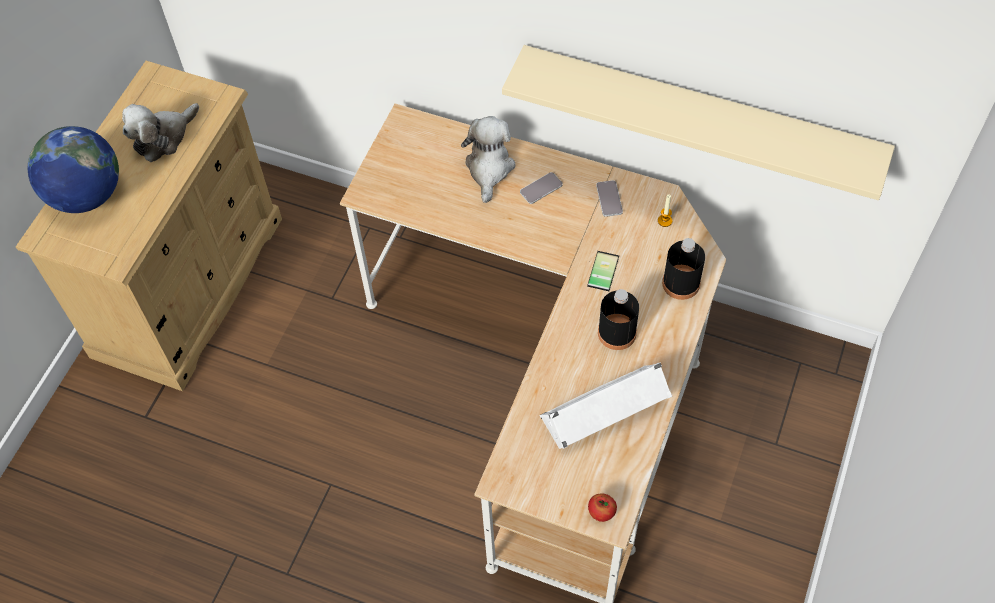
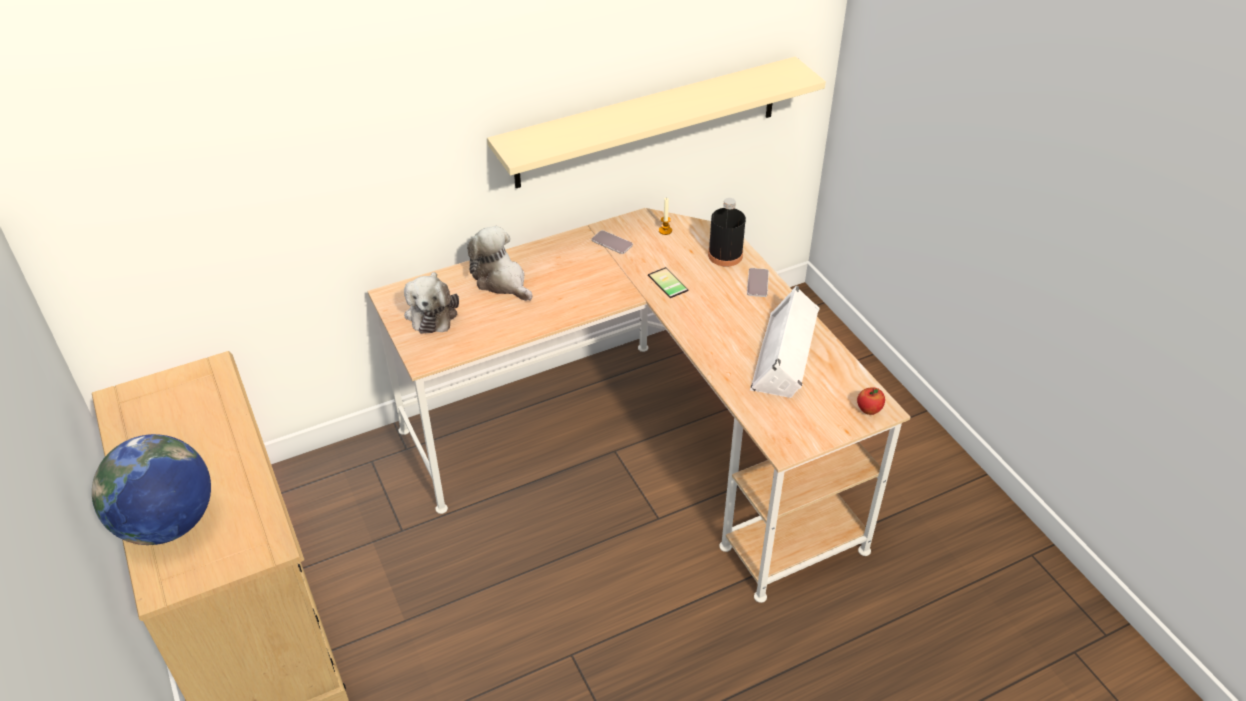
camera: 50 degrees left, 15 degrees down
(163, 137) = (192, 431): plush toy -> plush toy (432, 312)
(541, 188) = (557, 267): phone -> phone (757, 283)
(617, 333) = (727, 309): black bottle -> none

